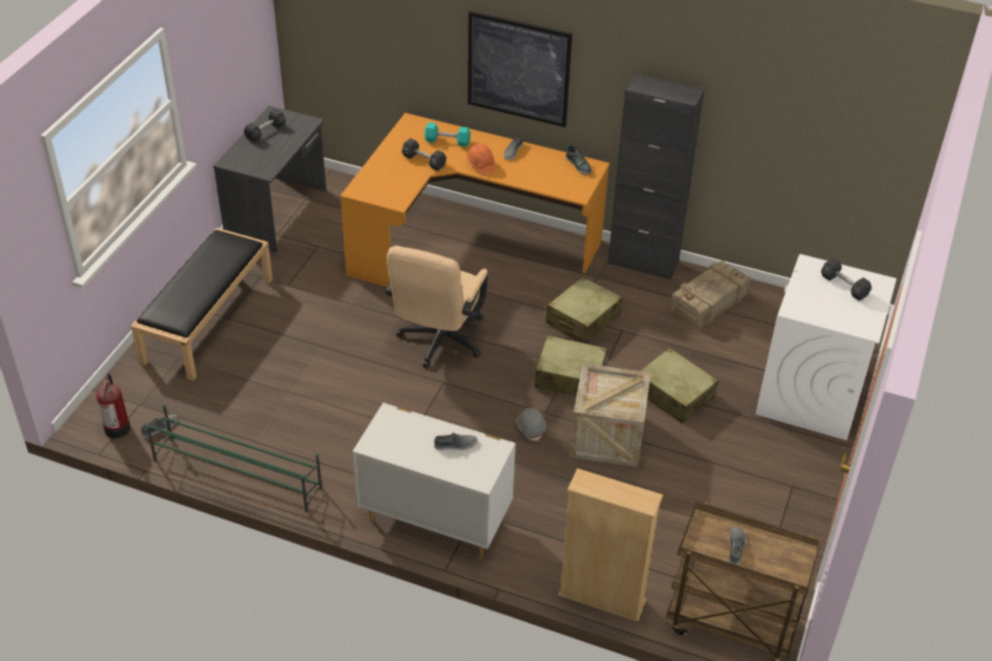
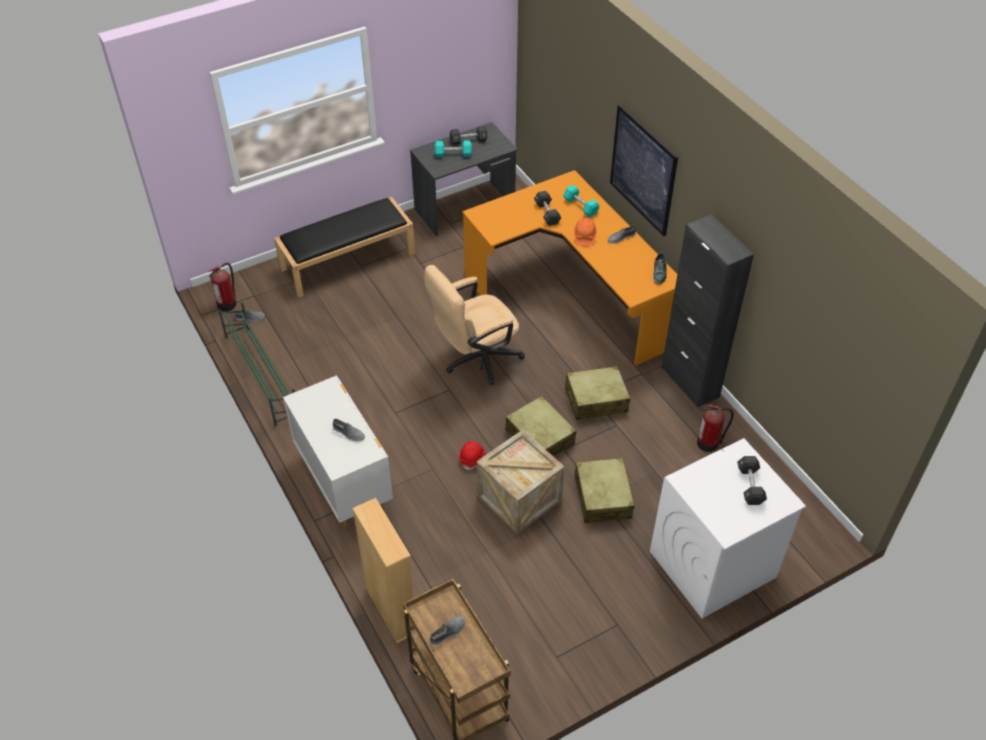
camera: 40 degrees right, 5 degrees up
(264, 151) = (453, 154): none -> turquoise dumbbell
(530, 428) = (472, 458): grey hard hat -> red hard hat
(709, 303) = (709, 443): crate -> fire extinguisher

